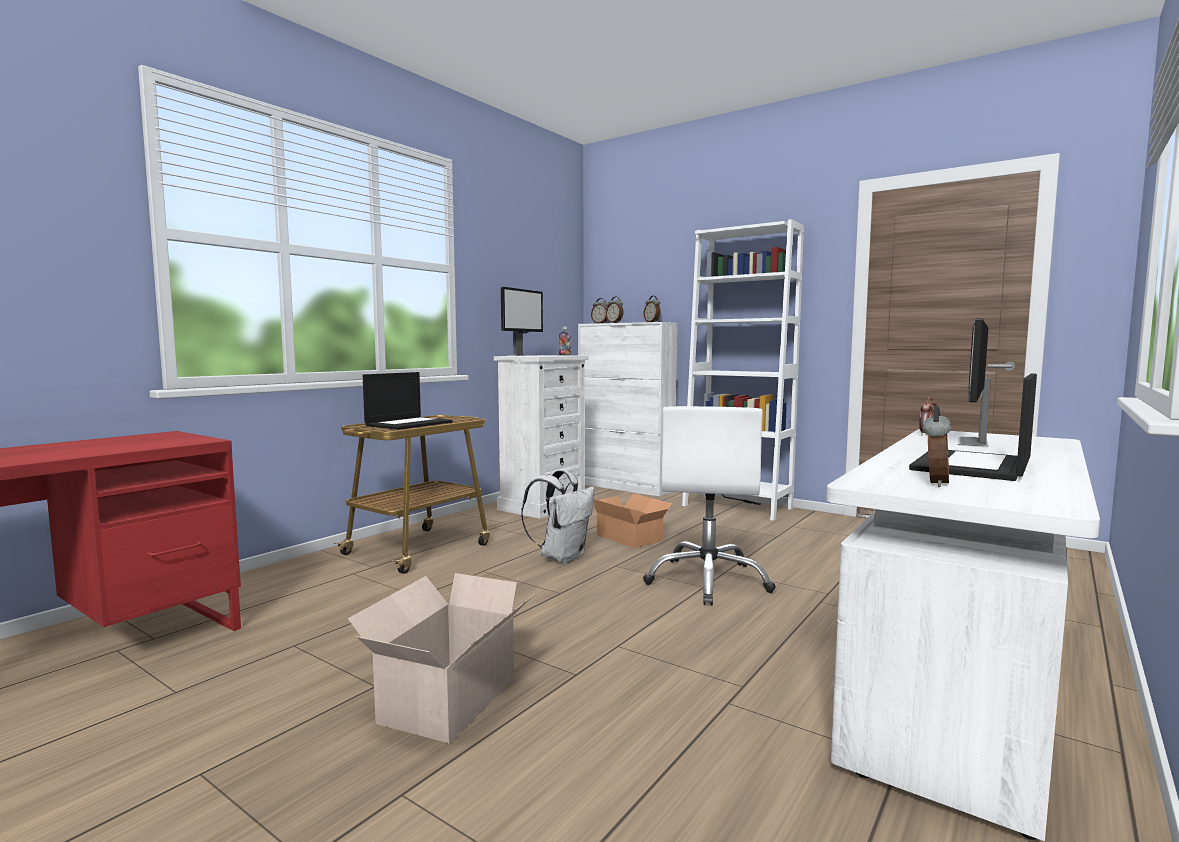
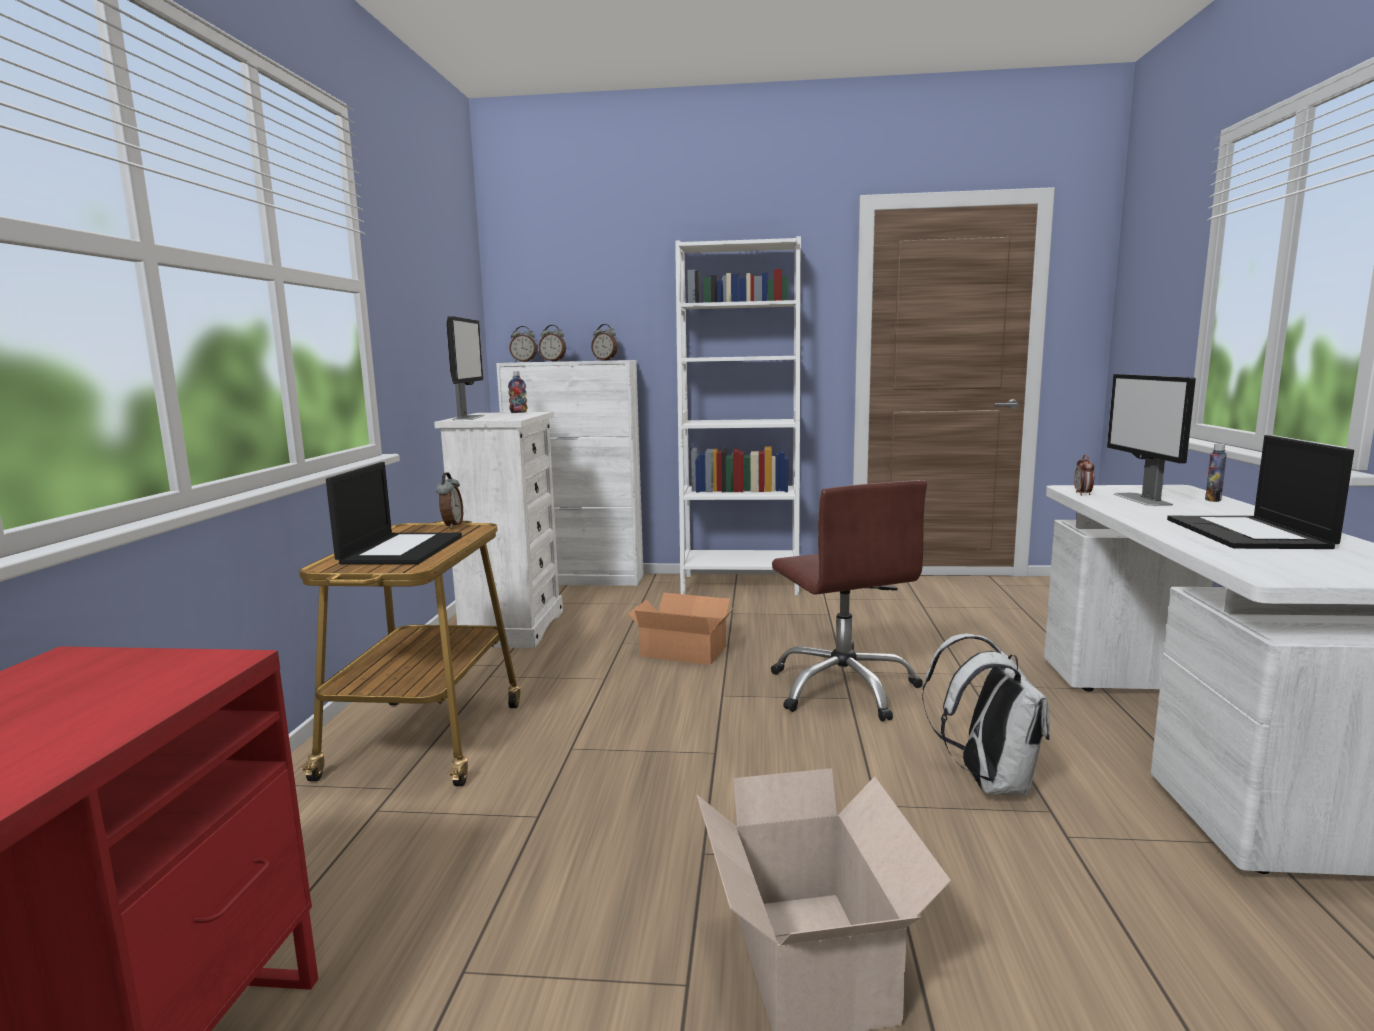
camera: 30 degrees left, 5 degrees up
(562, 557) = (644, 699): white backpack -> white backpack (988, 781)
(708, 580) = (844, 688): white office chair -> brown office chair
(934, 483) = (1304, 563): alarm clock -> alarm clock (451, 525)
(1050, 448) = (1213, 500): none -> bottle

